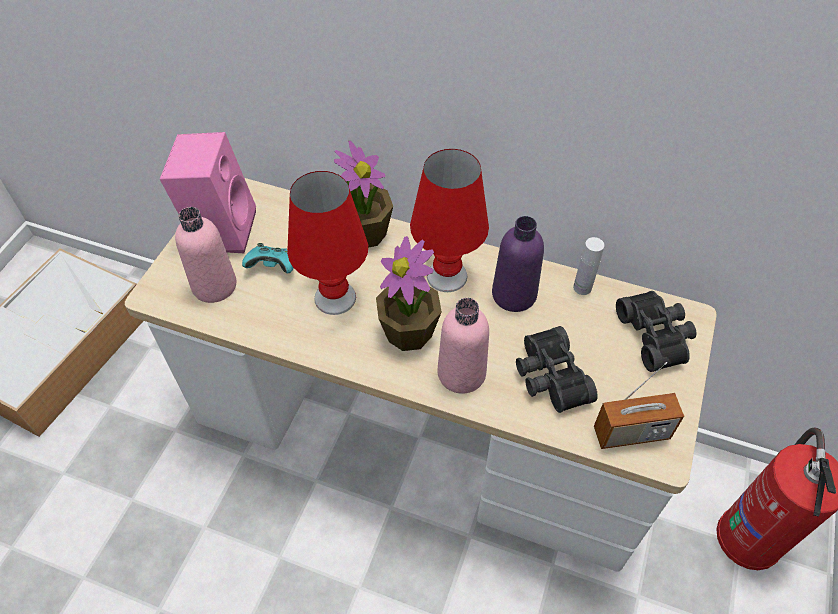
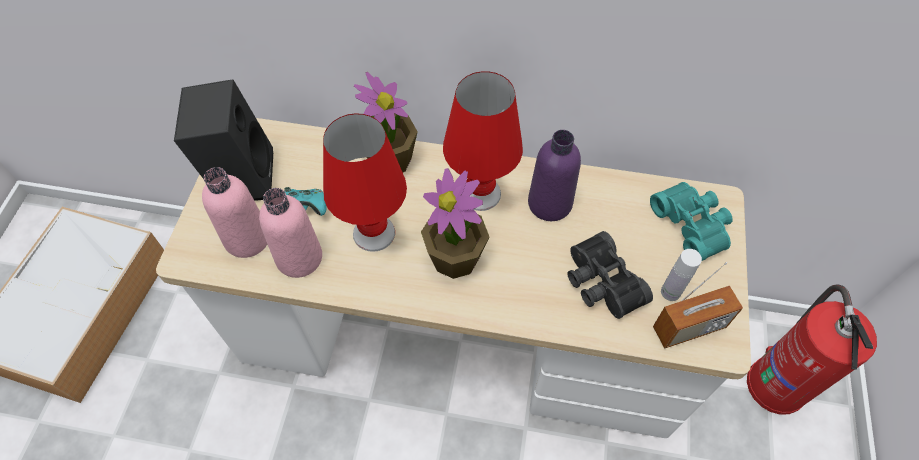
camera: 10 degrees left, 5 degrees up
(221, 229) = (241, 176): pink speaker -> black speaker
(461, 373) = (515, 293): pink bottle -> pink bottle (299, 258)
(582, 287) = (613, 186): white bottle -> white bottle (670, 292)
(656, 335) = (692, 225): black binoculars -> turquoise binoculars

